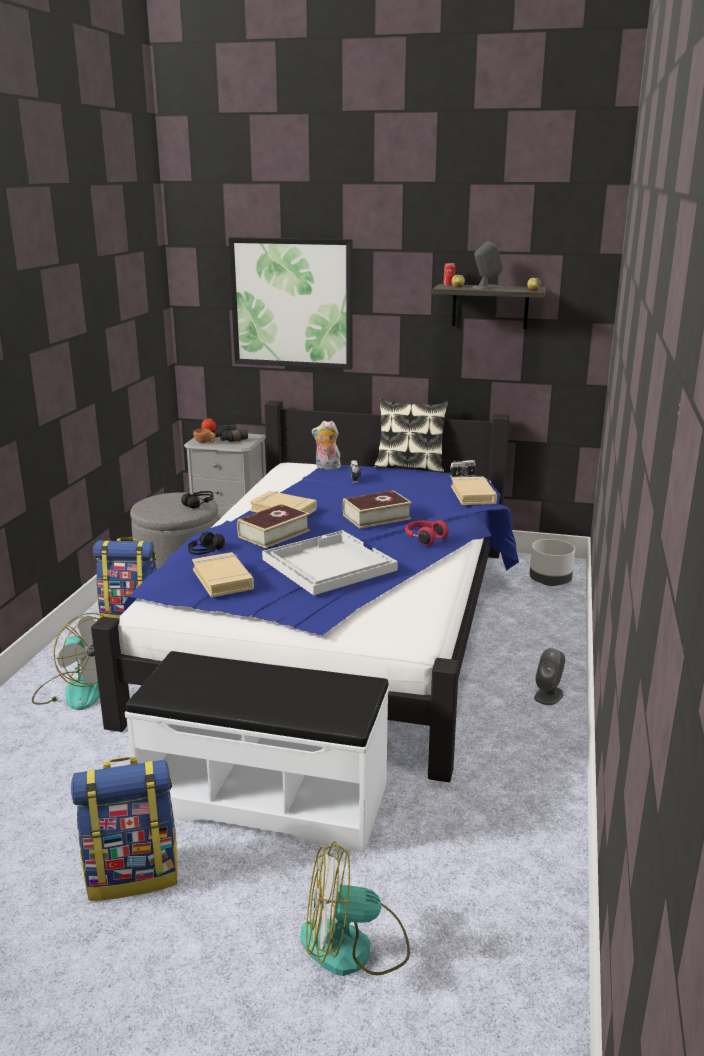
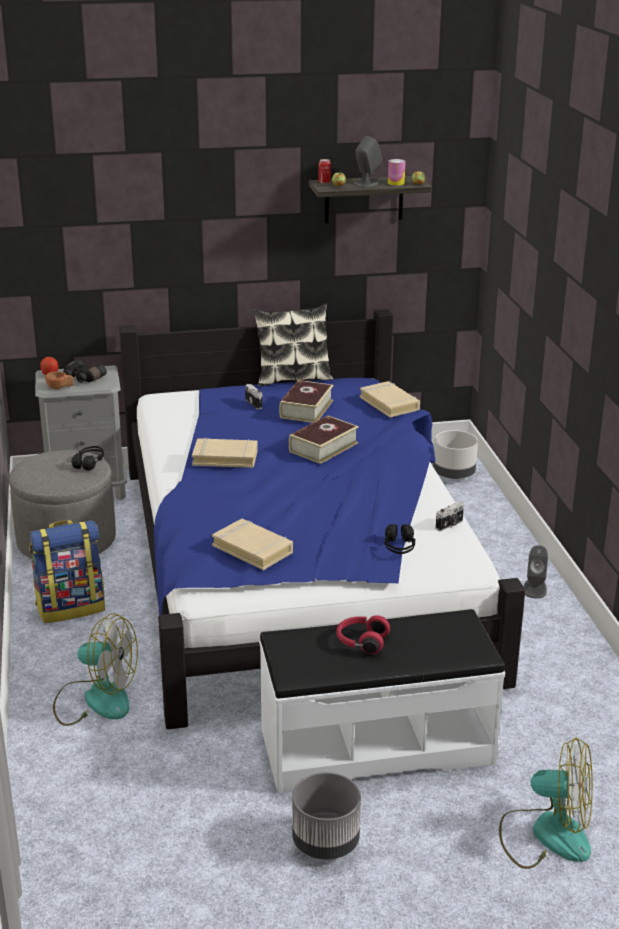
camera: 25 degrees left, 5 degrees up
(133, 874) = (325, 842): backpack -> grey planter
(205, 552) = (197, 522): black headphones -> black headphones (399, 547)
(274, 533) = (245, 487): book -> book (306, 409)
(292, 303) = (141, 213): picture -> none
(327, 467) = (209, 395): plush toy -> none
(327, 564) = (333, 511): white tray -> none
(353, 947) = (546, 834): fan -> fan turned 135 degrees counterclockwise
(424, 538) = (390, 463): red headphones -> red headphones (361, 642)
(462, 476) = (356, 381): camera -> camera (450, 525)
(513, 289) = (396, 183): none -> can

